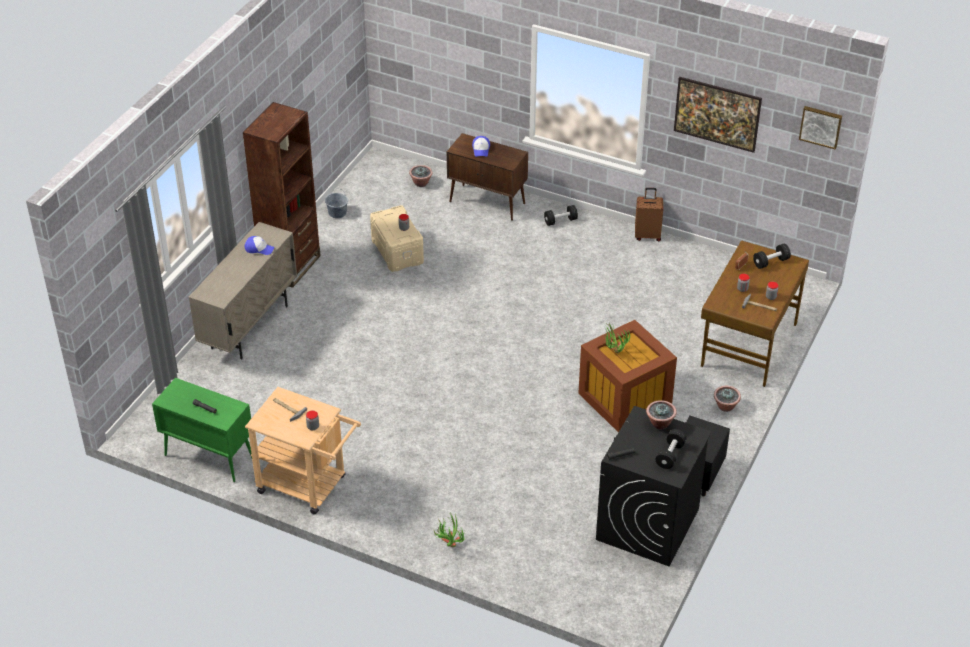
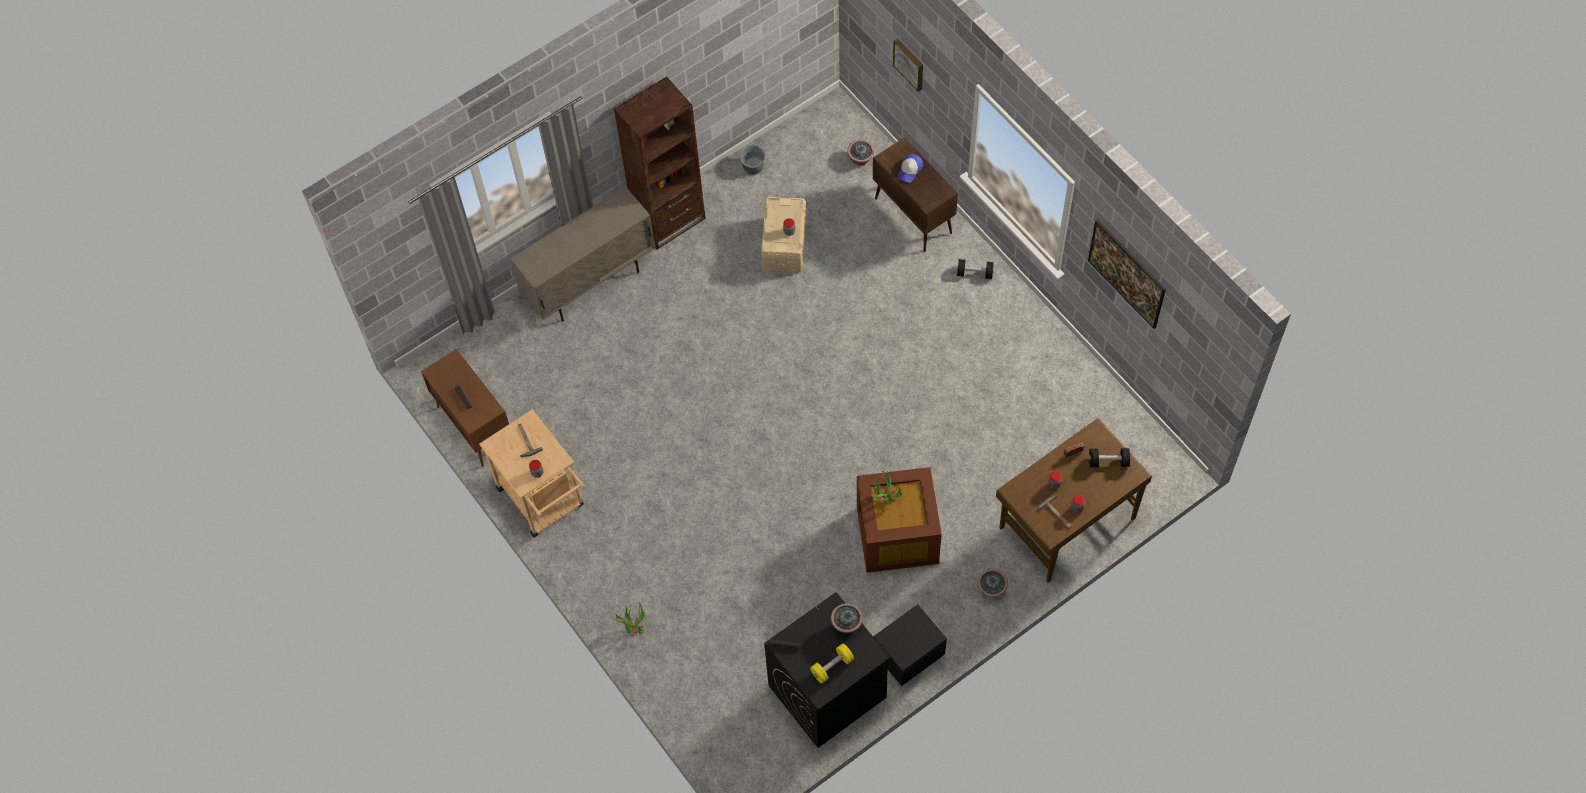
camera: 30 degrees right, 20 degrees up
(208, 456) = (474, 426): green cabinet -> brown cabinet
(259, 248) = (606, 223): cap -> none
(647, 235) = (1054, 332): brown suitcase -> none
(670, 455) = (832, 666): black dumbbell -> yellow dumbbell
(821, 126) = (1214, 349): picture -> picture (909, 64)

